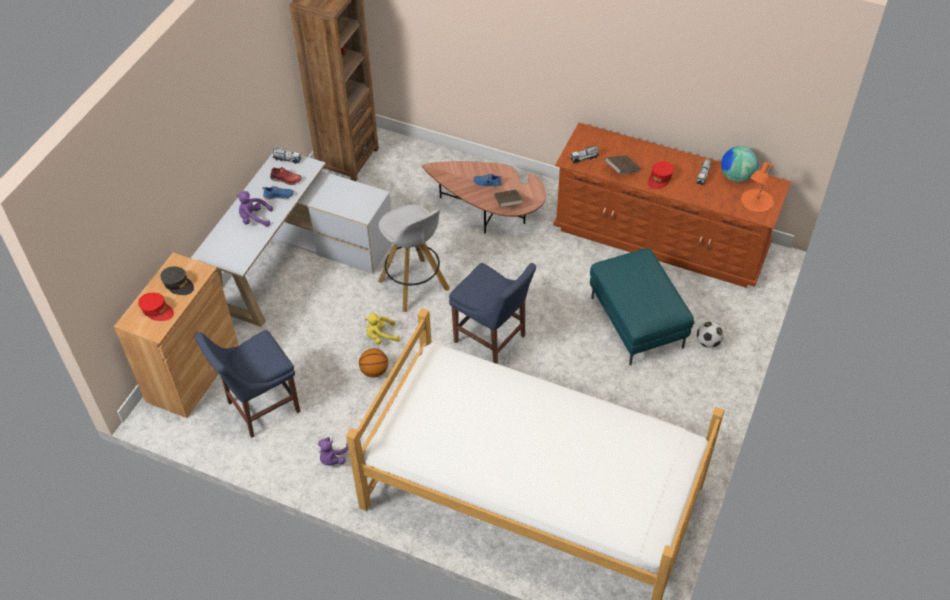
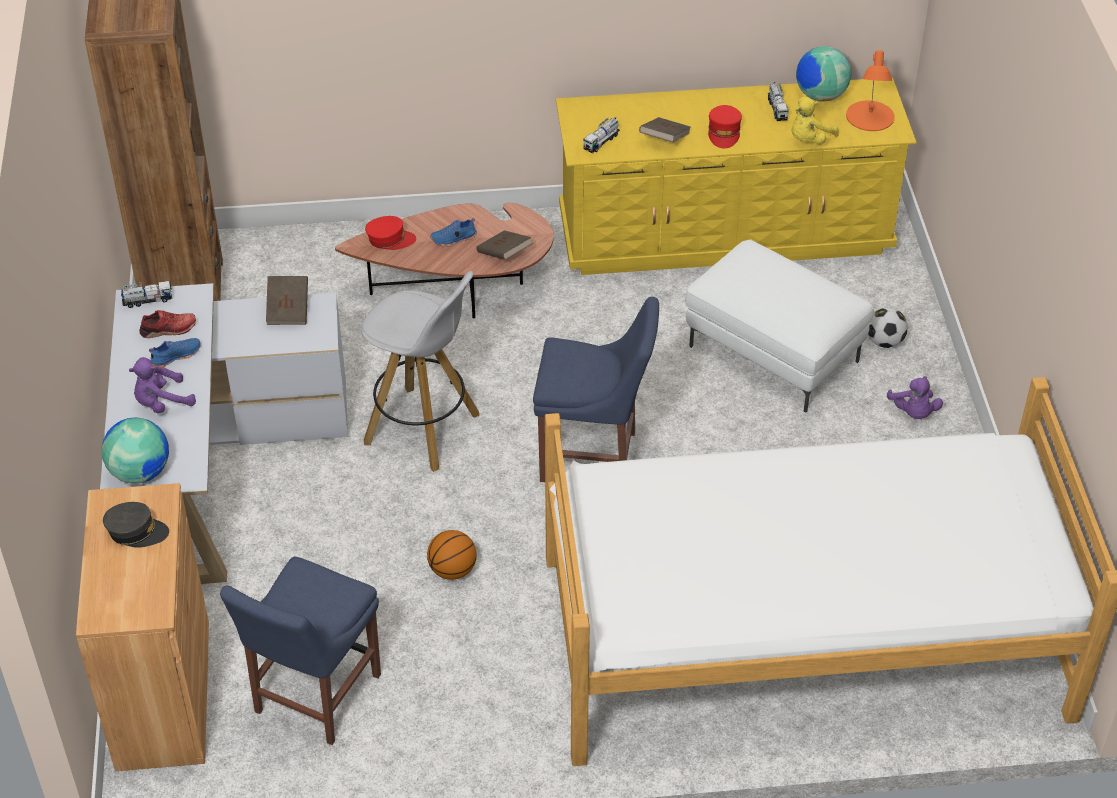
camera: 30 degrees left, 5 degrees down
(157, 310) = (131, 582): red cap -> red cap (390, 239)
(218, 252) = (140, 472): none -> globe
(332, 458) = (480, 716): purple plush toy -> purple plush toy (913, 412)
(358, 192) = (288, 310): none -> brown book
(381, 336) = (426, 519): yellow plush toy -> yellow plush toy (809, 139)
(635, 322) = (772, 354): turquoise ottoman -> white ottoman
(660, 238) = (725, 233): brown dresser -> yellow dresser

